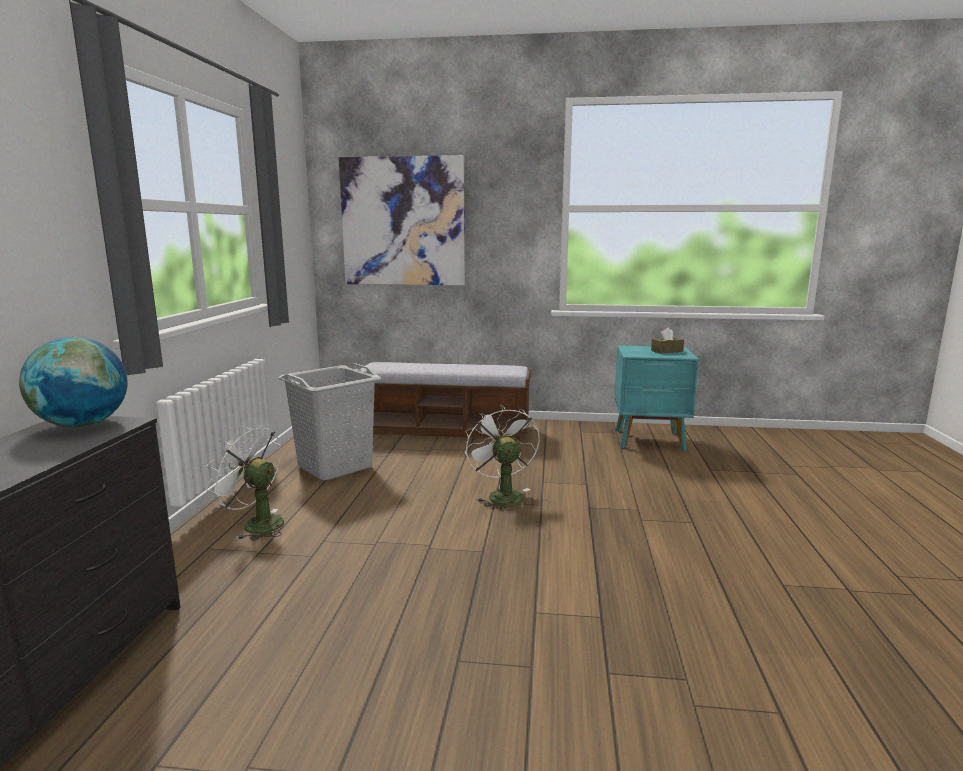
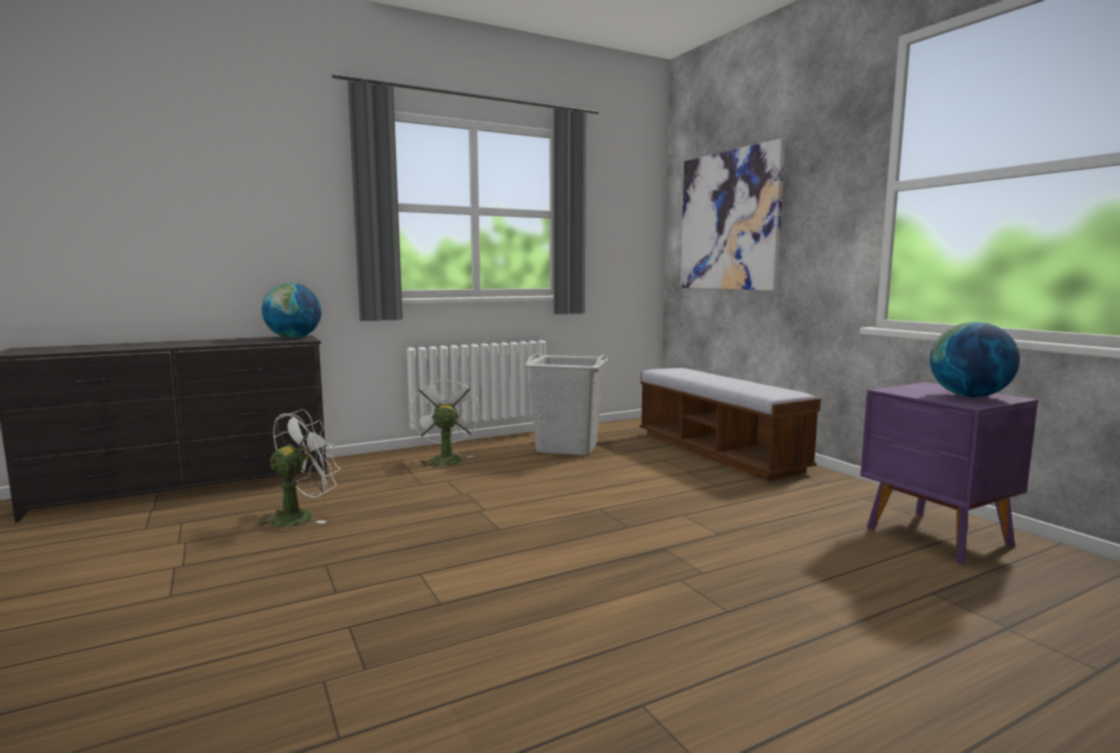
camera: 55 degrees right, 5 degrees down
(501, 495) = (619, 507): white fan -> white fan (299, 516)
(650, 440) = (938, 537): turquoise nightstand -> purple nightstand
(667, 351) = (969, 396): brown tissue box -> globe

